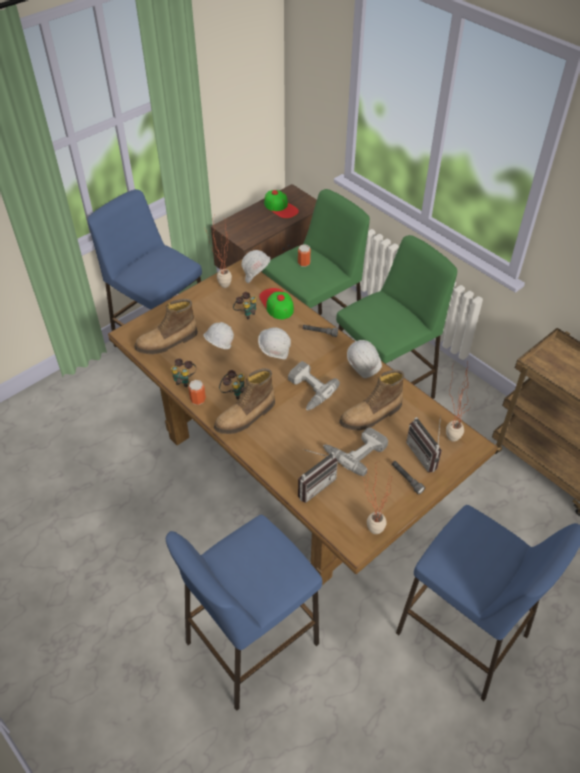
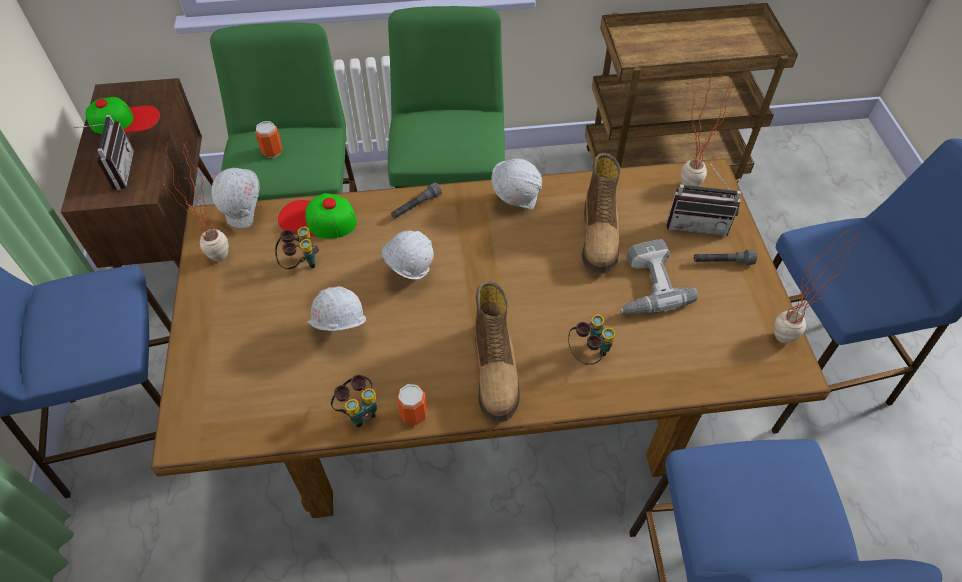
camera: 55 degrees left, 5 degrees up
(167, 342) = (259, 392): boot -> none
(233, 393) = (438, 362): binoculars -> binoculars (588, 353)
(307, 390) = (506, 276): power drill -> none
(313, 484) = (670, 360): radio -> radio (117, 171)

